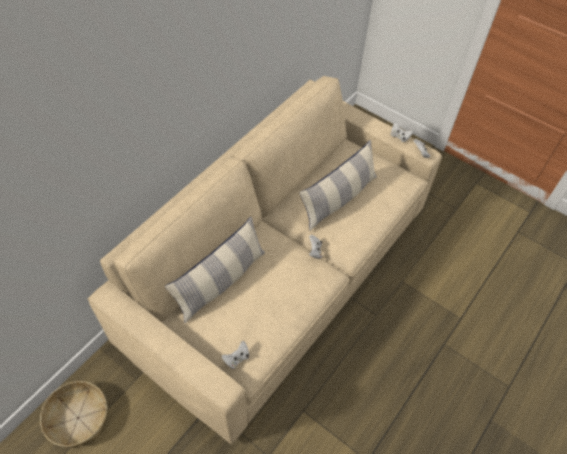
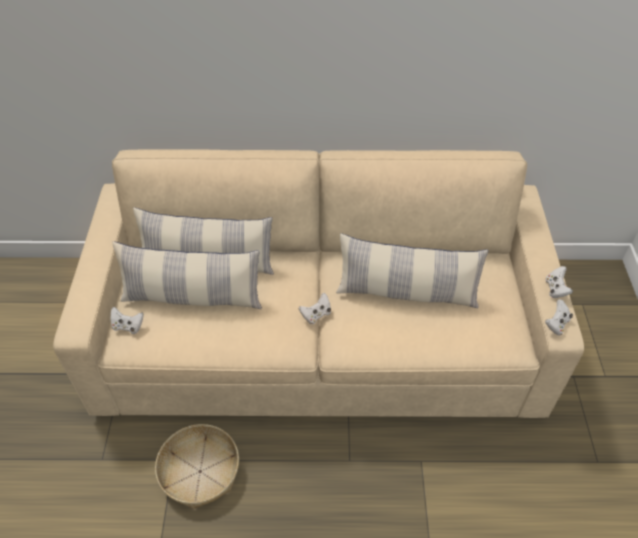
camera: 55 degrees right, 5 degrees down
(78, 417) = (48, 288): basket -> basket (200, 471)
(245, 307) = (192, 297): none -> pillow

